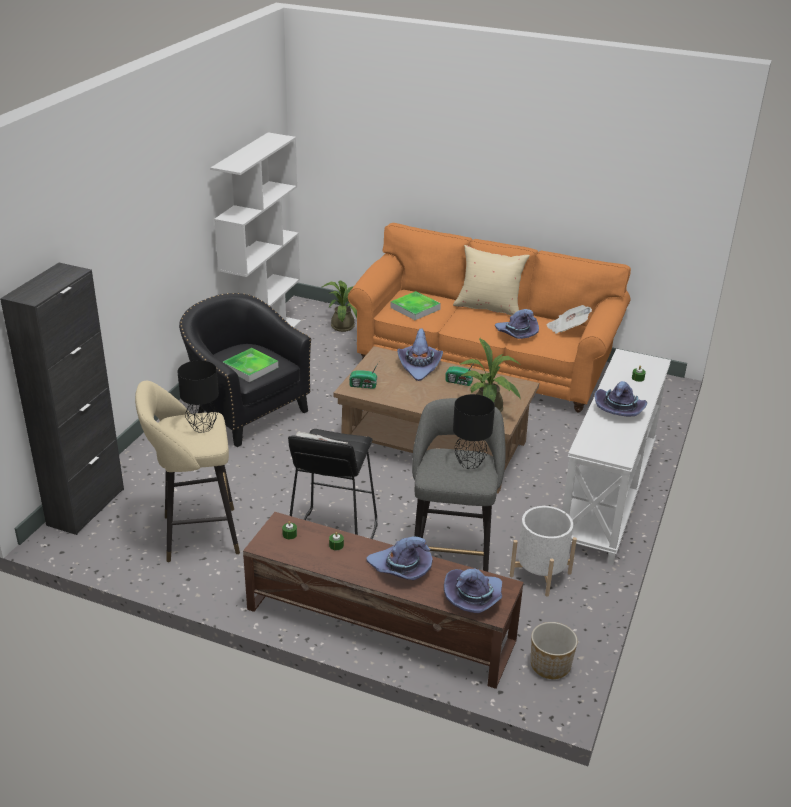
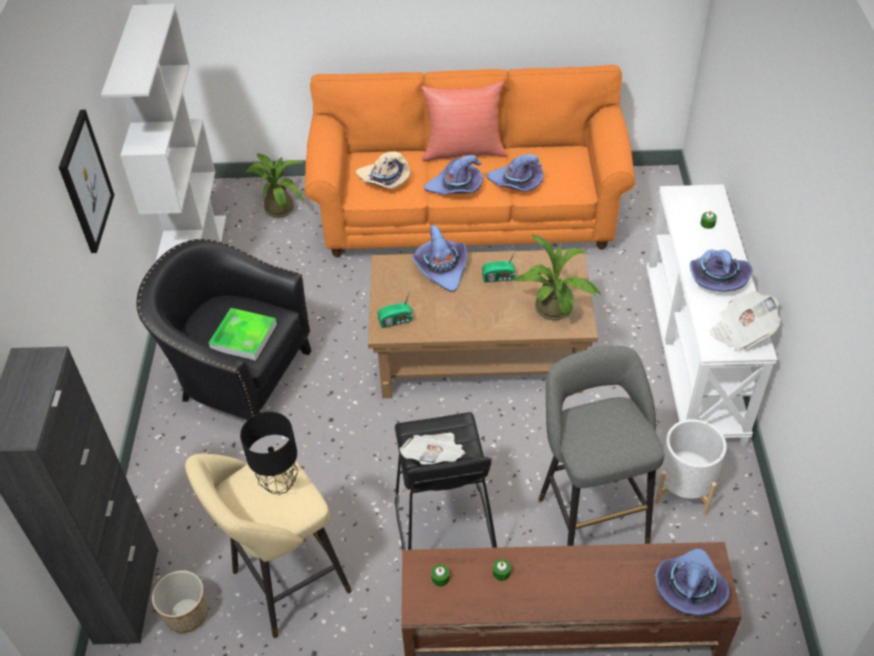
camera: 20 degrees left, 15 degrees up
(174, 215) = (85, 182): none -> picture
(401, 568) = (590, 577): purple hat -> purple hat (456, 187)
(415, 308) = (384, 180): tray -> beige hat
(469, 463) = (617, 423): black table lamp -> none
(489, 307) = (463, 151): beige pillow -> red pillow
(550, 666) = (758, 606): planter -> planter (186, 614)
(567, 329) = (567, 158): newspaper -> newspaper (741, 332)

